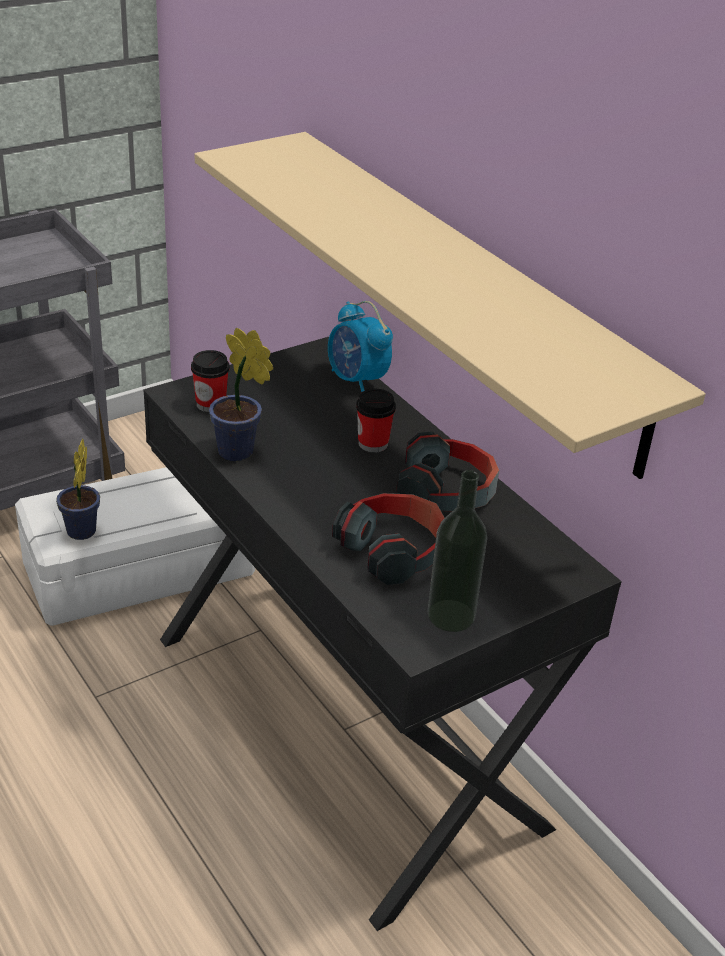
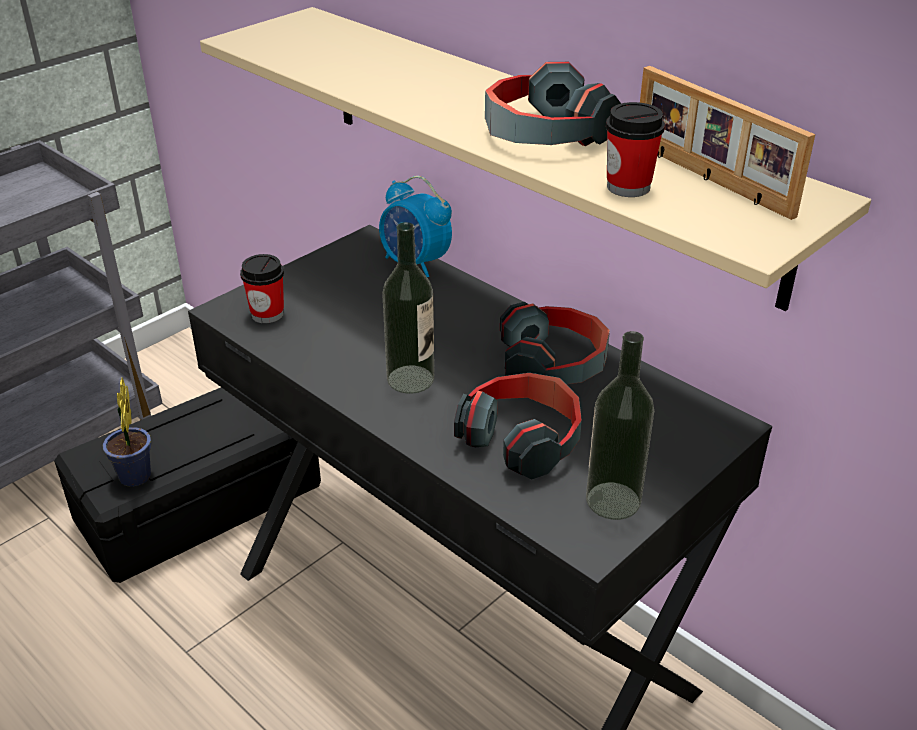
camera: 10 degrees left, 0 degrees up
(140, 568) = (200, 502): white storage box -> black storage box
(239, 453) = (316, 362): potted plant -> none
(315, 482) = (410, 379): none -> bottle
(373, 443) = (456, 326): cup -> cup (628, 187)
(452, 288) = (543, 134): none -> headphones
(573, 352) = (708, 179): none -> picture frame

